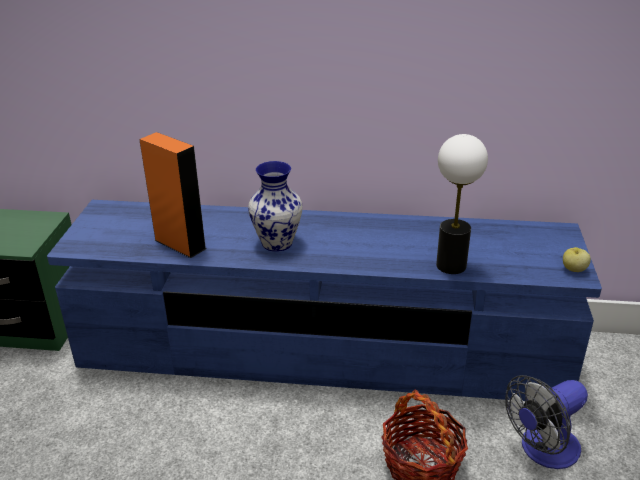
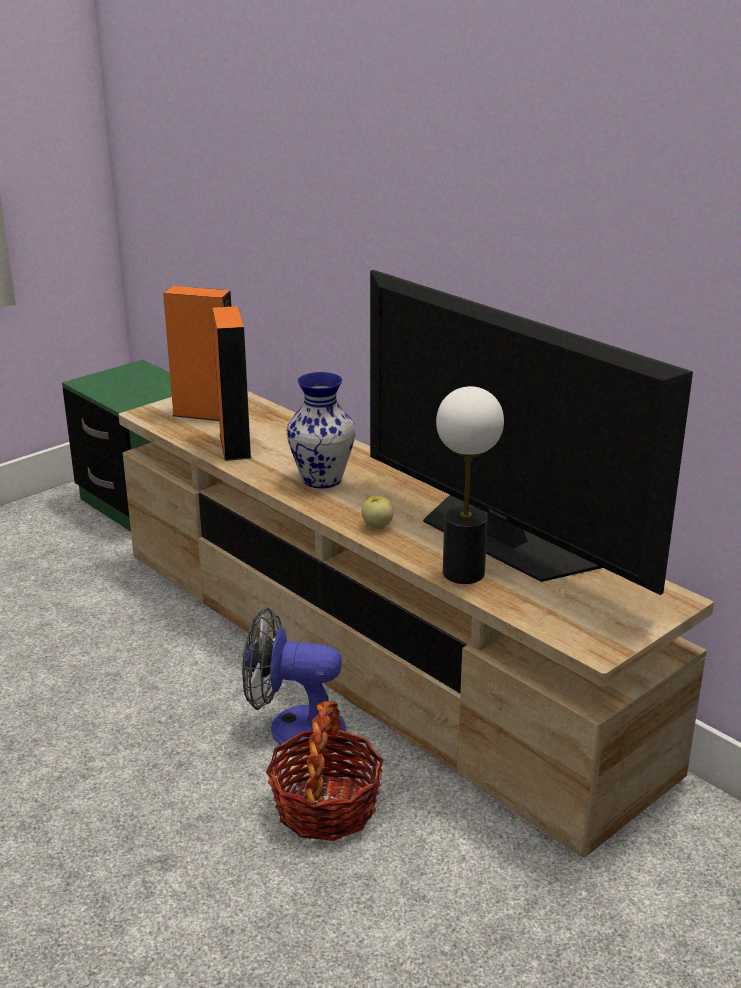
camera: 40 degrees right, 5 degrees down
(119, 230) = (205, 414): none -> orange speaker
(321, 351) = (370, 655): blue tv stand -> beige tv stand
(437, 235) = (503, 539): none -> television
(542, 451) = (475, 879): fan -> fan (293, 727)
(573, 269) = (605, 640): apple -> apple (377, 526)

